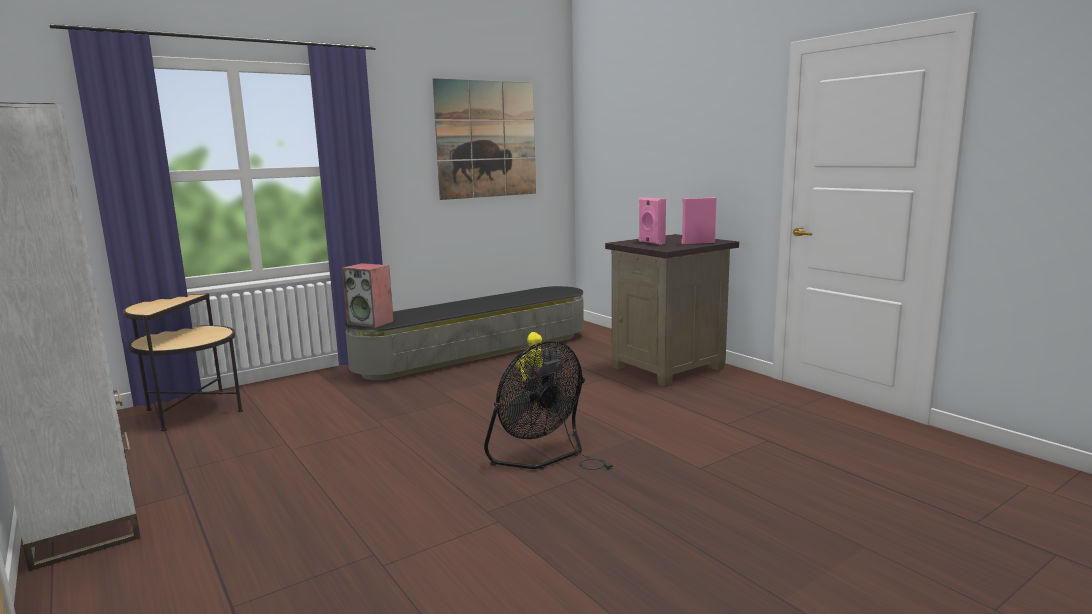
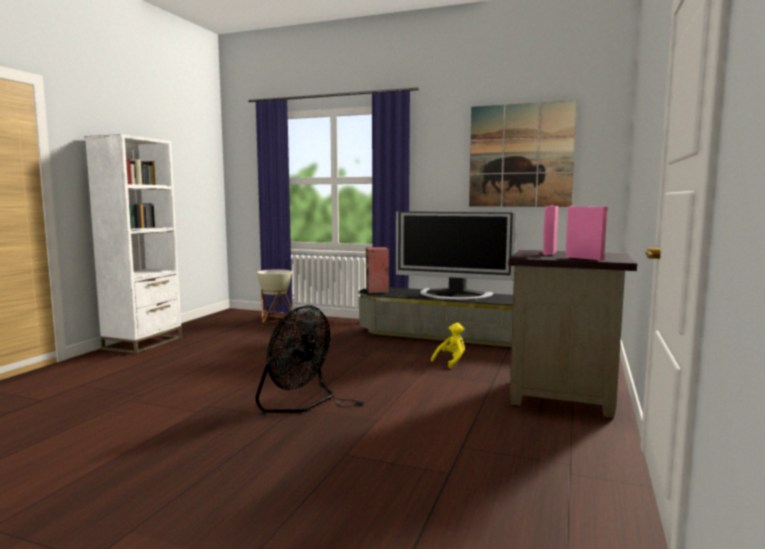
camera: 55 degrees right, 5 degrees down
(194, 410) = (276, 319): side table -> planter
(460, 306) = (453, 294): none -> television
(552, 455) = (310, 401): black fan -> black fan turned 75 degrees counterclockwise

